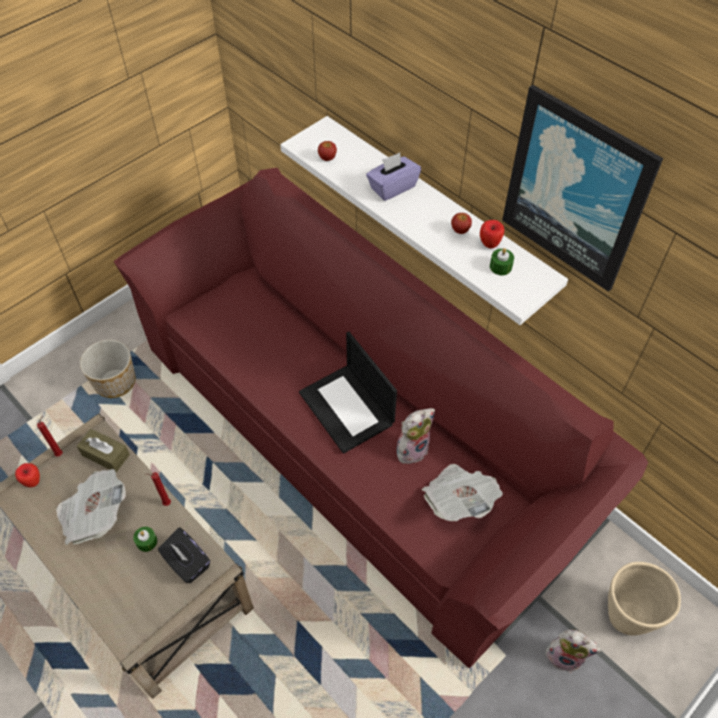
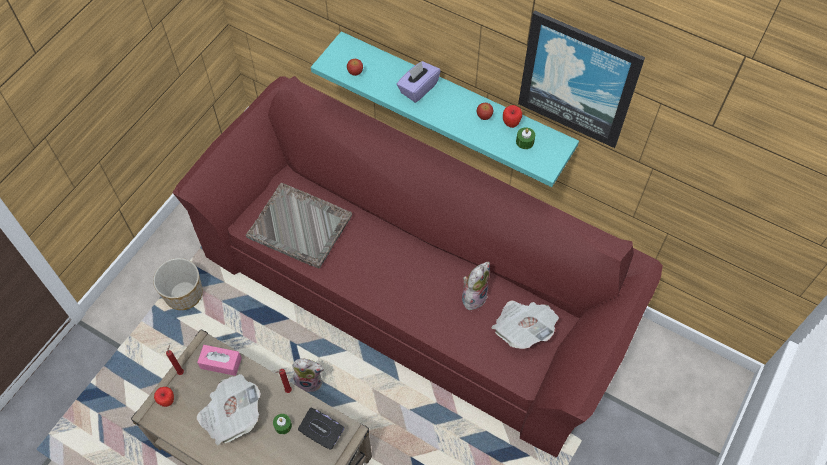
camera: 15 degrees left, 5 degrees up
(105, 455) = (221, 363): brown tissue box -> pink tissue box
(243, 330) = (300, 227): none -> grey tray
(348, 408) = (412, 275): laptop -> none
(435, 211) = (454, 99): white shelf -> turquoise shelf
(565, 655) = (626, 428): plush toy -> plush toy (310, 381)
(626, 616) = (665, 385): beige planter -> none

